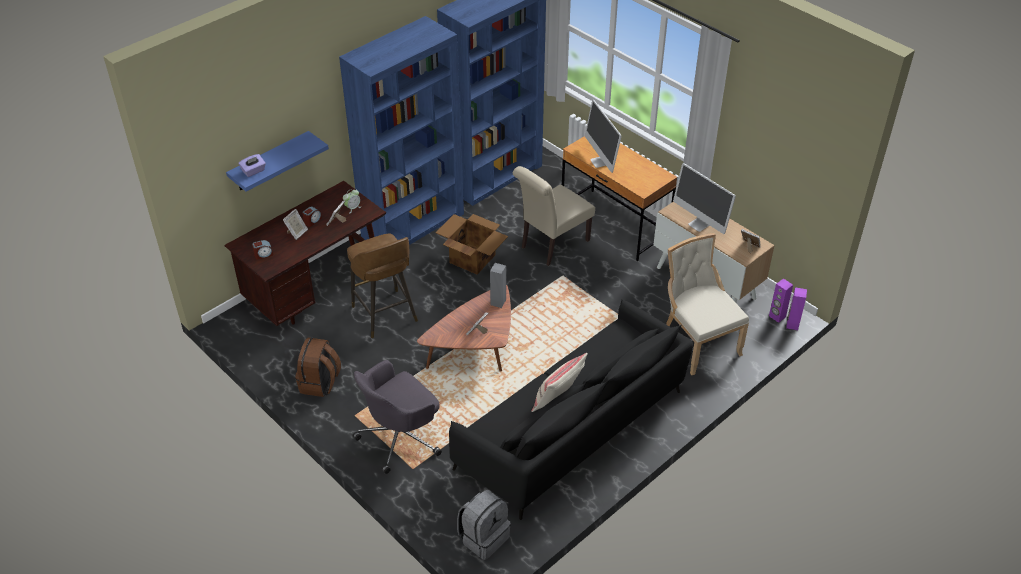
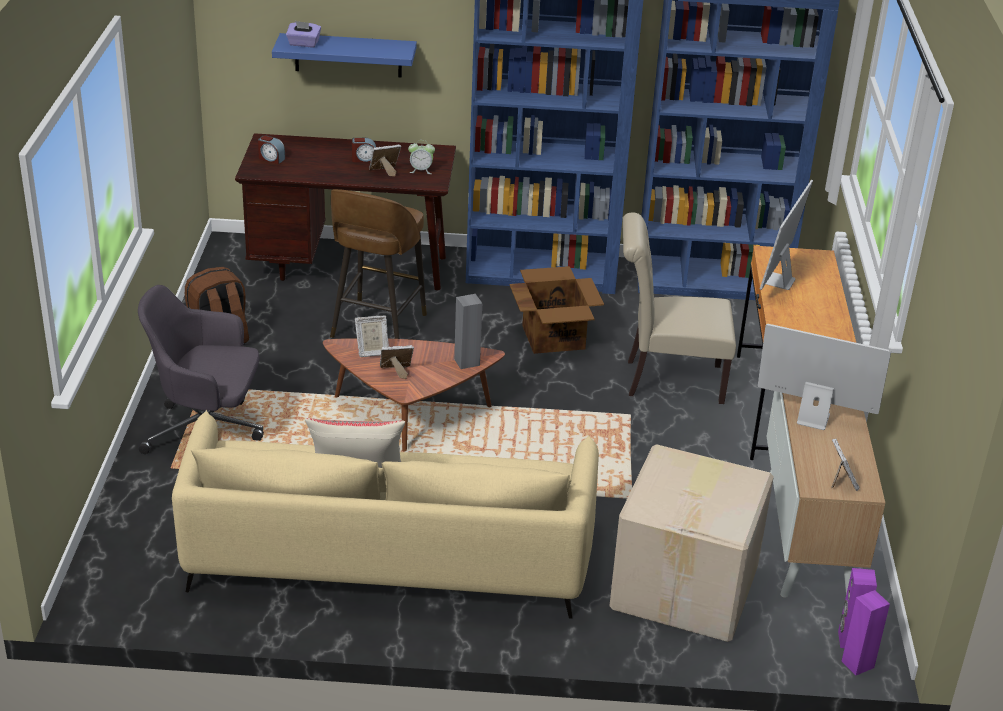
camera: 45 degrees right, 10 degrees down
(297, 233) = (331, 160): picture frame -> picture frame (372, 351)
(483, 537) = (125, 576): grey backpack -> none
(574, 428) = (387, 558): black sofa -> beige sofa
(697, 341) = (687, 587): beige chair -> cardboard box
(699, 224) = (813, 418): monitor -> monitor turned 105 degrees clockwise

